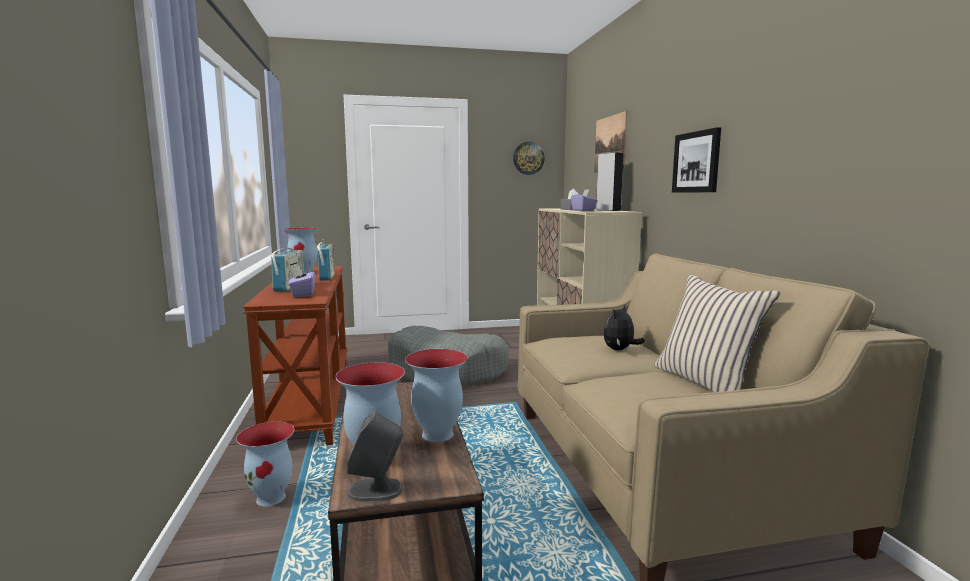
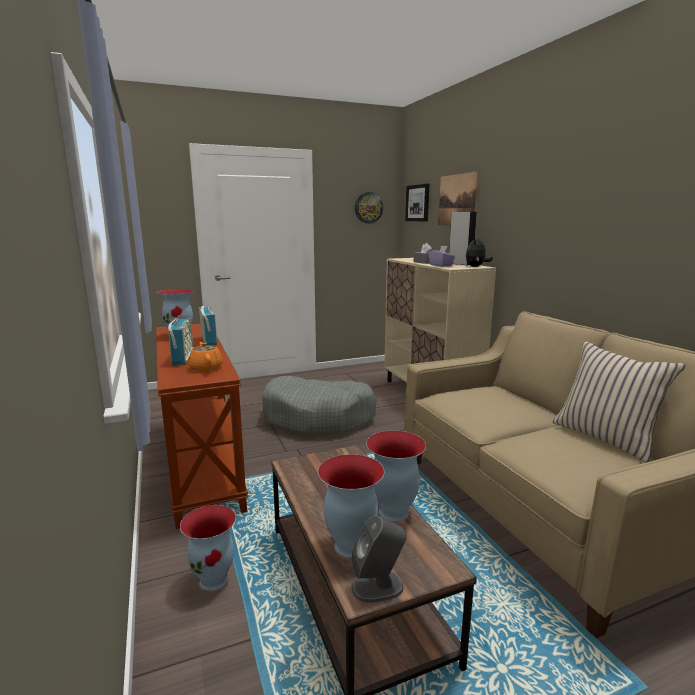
camera: 10 degrees left, 5 degrees up
(303, 294) = (206, 367): purple tissue box -> orange teapot
(620, 350) = (510, 405): plush toy -> plush toy (476, 267)
(696, 162) = (560, 228): picture -> picture (418, 203)

